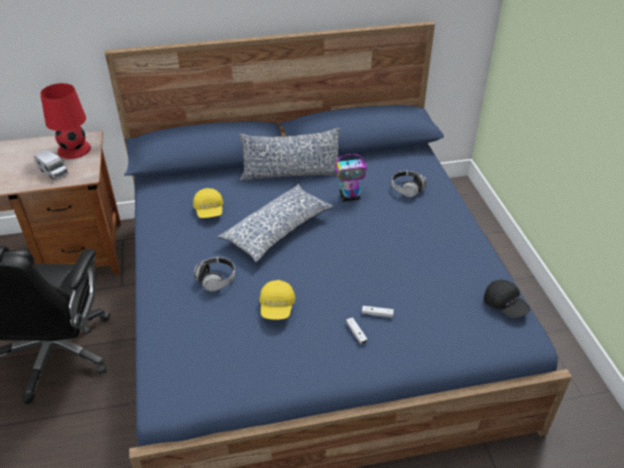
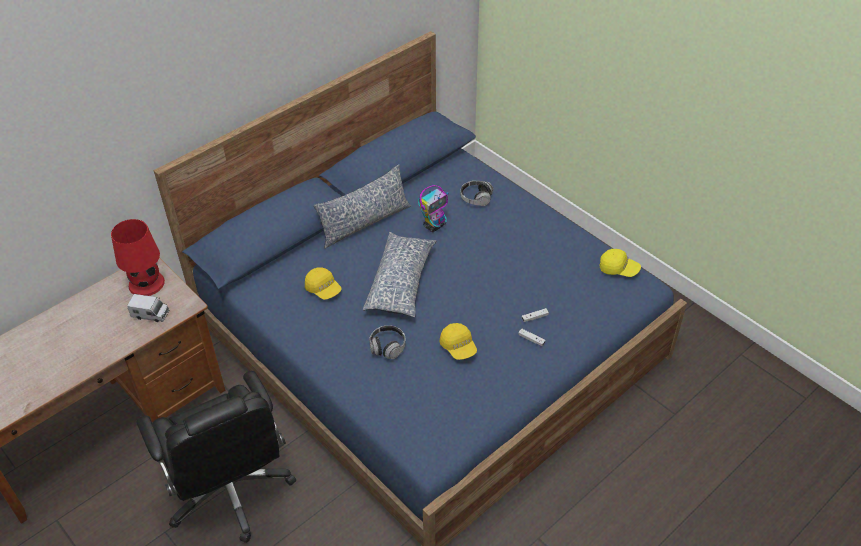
camera: 30 degrees left, 5 degrees up
(505, 305) = (618, 269): black cap -> yellow cap

